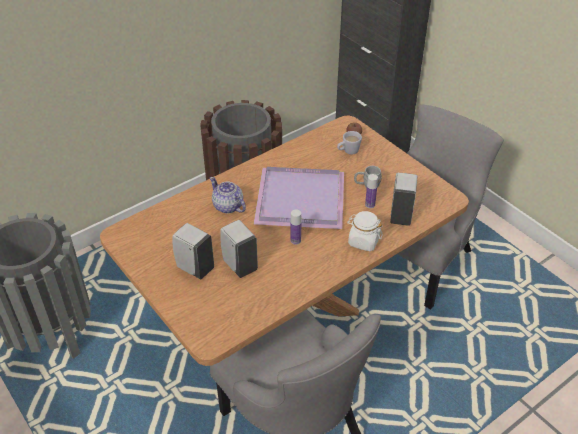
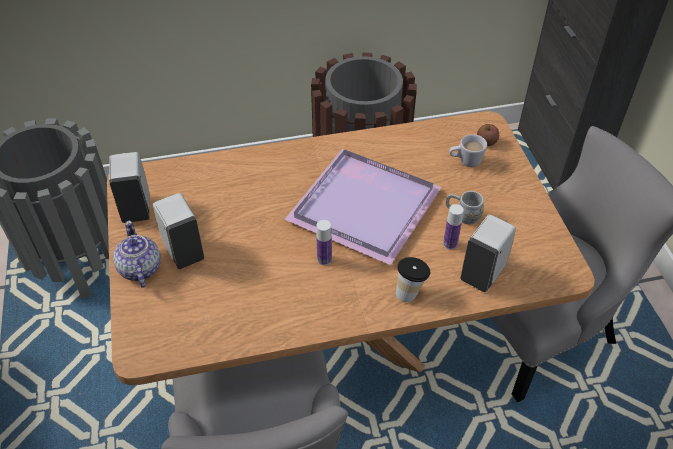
camera: 25 degrees right, 5 degrees up
(228, 206) = (271, 186): teapot -> teapot (140, 269)
(239, 265) = (236, 267): white soap dispenser -> white soap dispenser (136, 207)
(363, 241) = (410, 292): white jar -> cup

